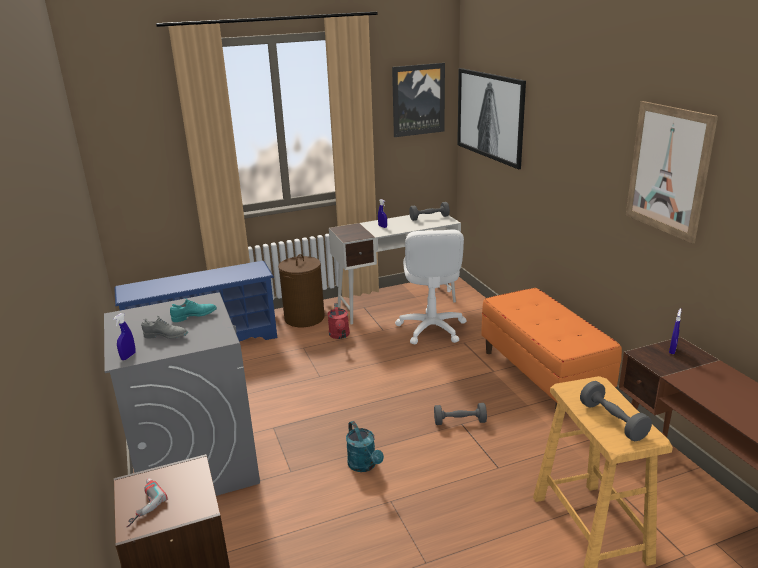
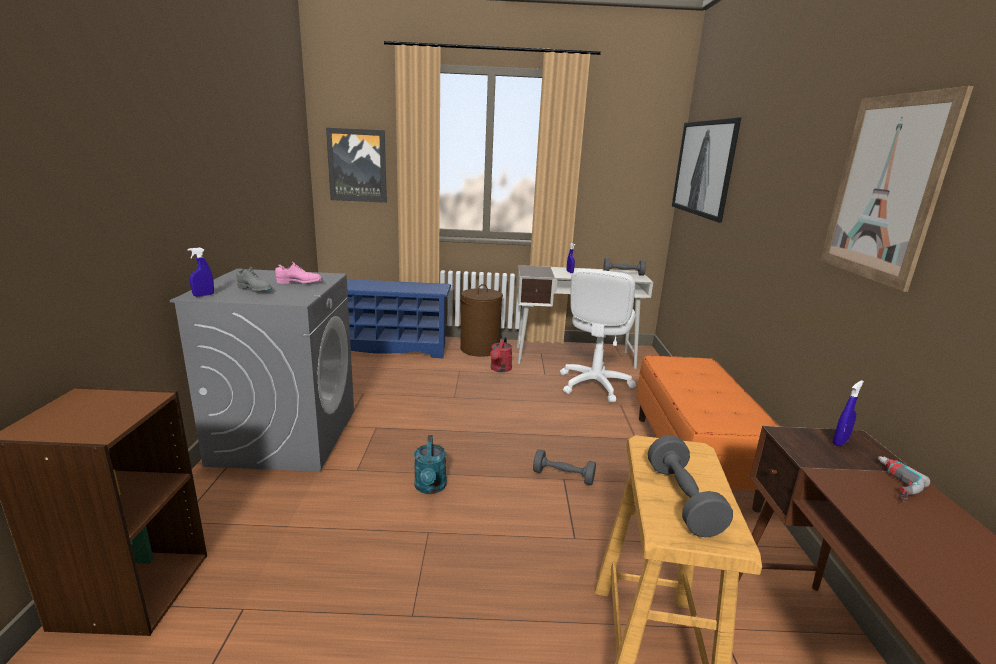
camera: 20 degrees right, 5 degrees down
(140, 504) = (58, 414): power drill -> power drill (890, 482)
(194, 316) = (299, 283): turquoise shoe -> pink shoe
(418, 100) = (635, 152): picture -> picture (357, 165)

